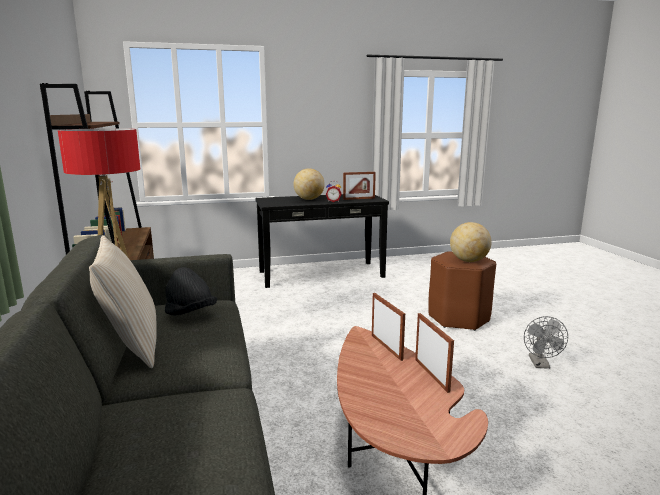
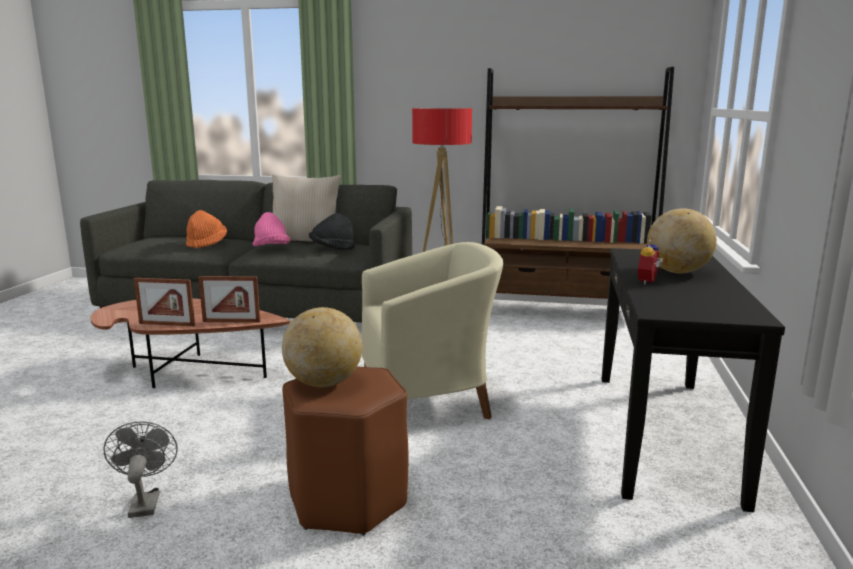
camera: 115 degrees right, 0 degrees up
(186, 417) = (206, 244): none -> orange hat
(204, 348) = (271, 248): none -> pink hat
(340, 322) = (429, 402): none -> beige armchair
(359, 199) = (675, 301): picture frame -> none
(540, 364) = (145, 501): grey fan -> grey fan turned 45 degrees clockwise

